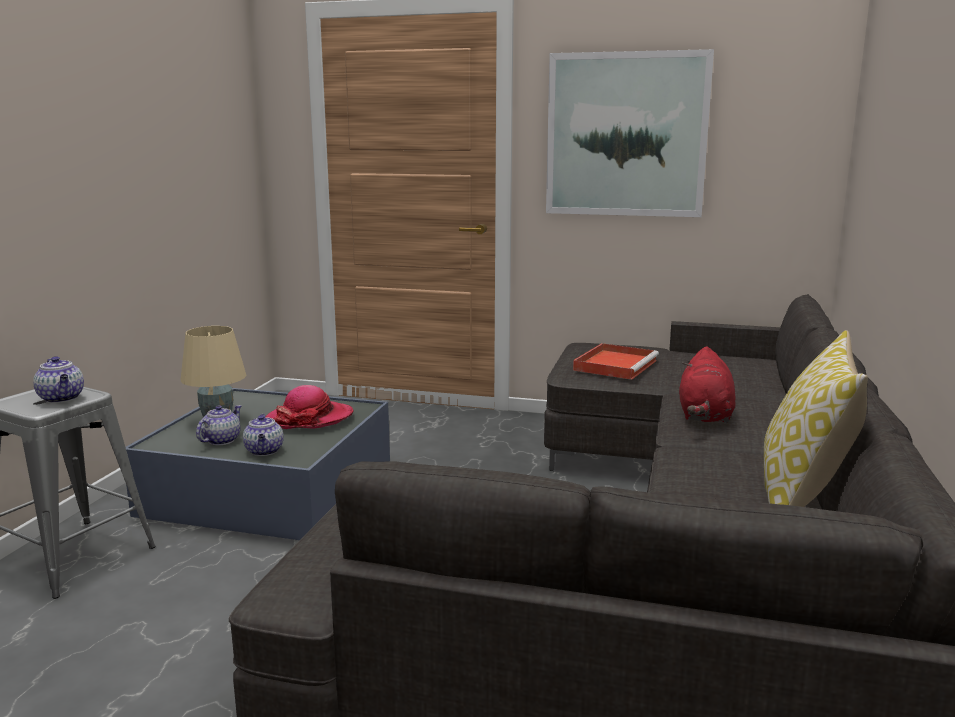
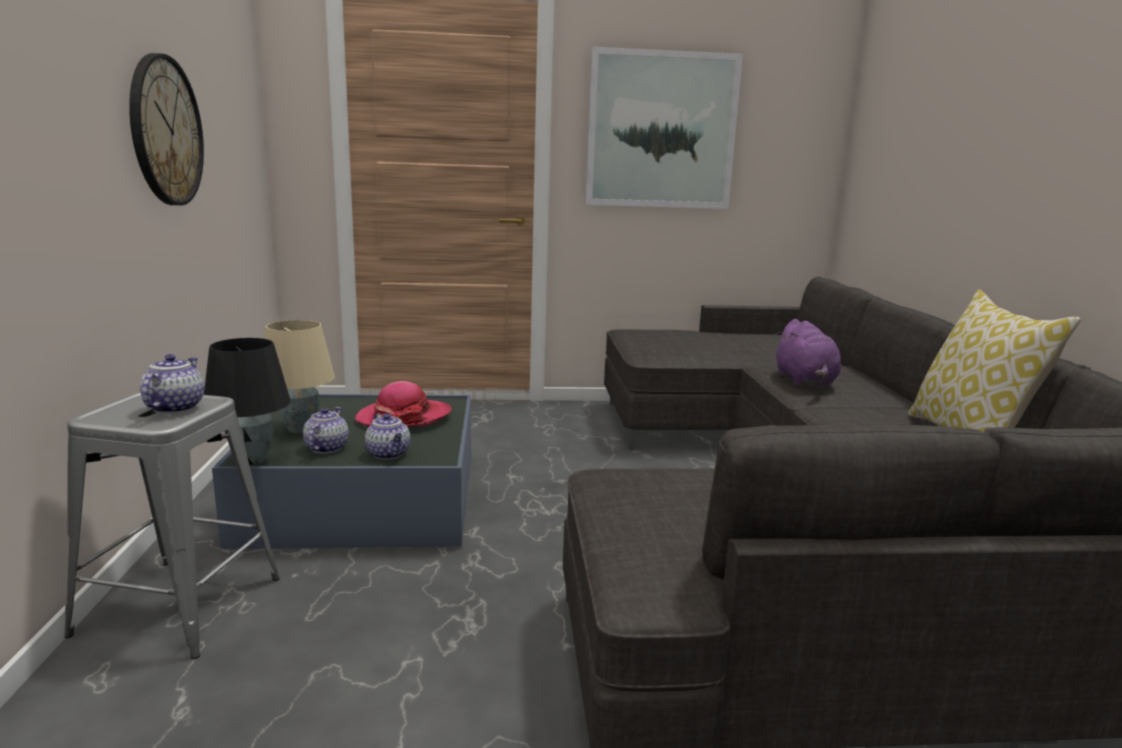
camera: 20 degrees left, 0 degrees up
(62, 398) = (175, 407): teapot -> teapot turned 120 degrees counterclockwise
(122, 166) = (165, 131): none -> wall clock
(156, 444) = (251, 460): none -> black table lamp
(615, 365) = (678, 345): red tray -> none
(705, 416) = (805, 381): red plush toy -> purple plush toy

